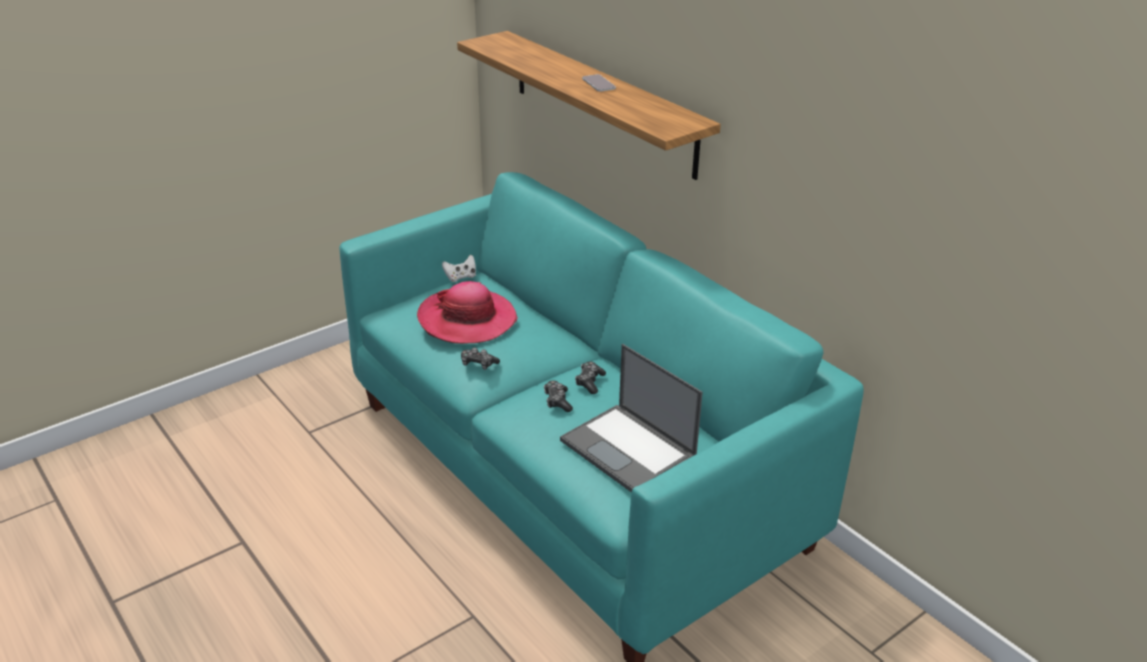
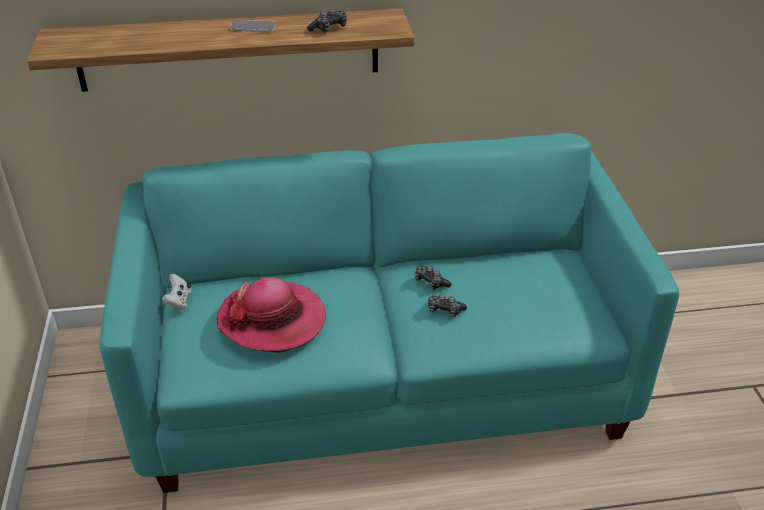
camera: 60 degrees left, 5 degrees up
(478, 364) = (354, 337): game controller -> game controller (329, 28)
(629, 449) = (537, 295): laptop -> none

